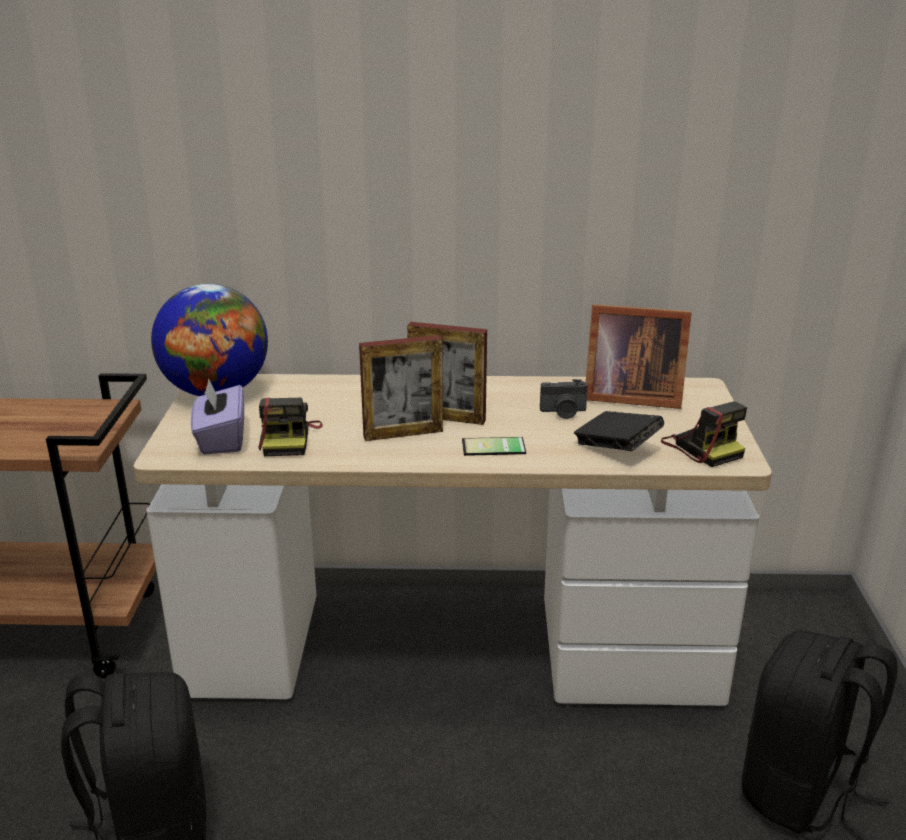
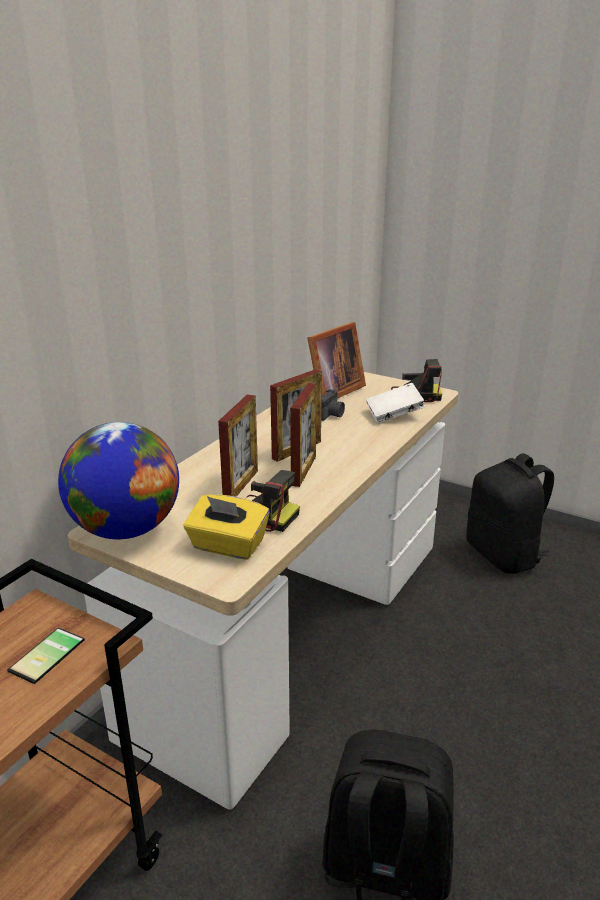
camera: 60 degrees left, 0 degrees up
(221, 439) = (227, 546): purple tissue box -> yellow tissue box
(339, 413) = (241, 485): none -> picture frame
(494, 448) = (358, 448): phone -> phone (50, 656)
(616, 448) = (394, 415): black book -> white book

